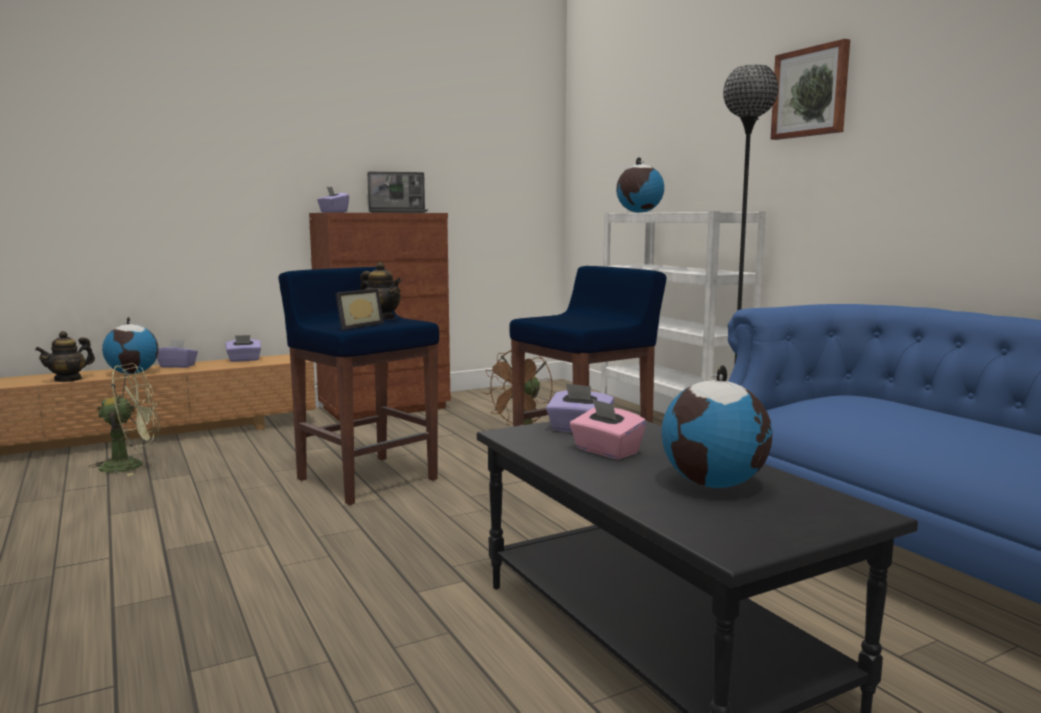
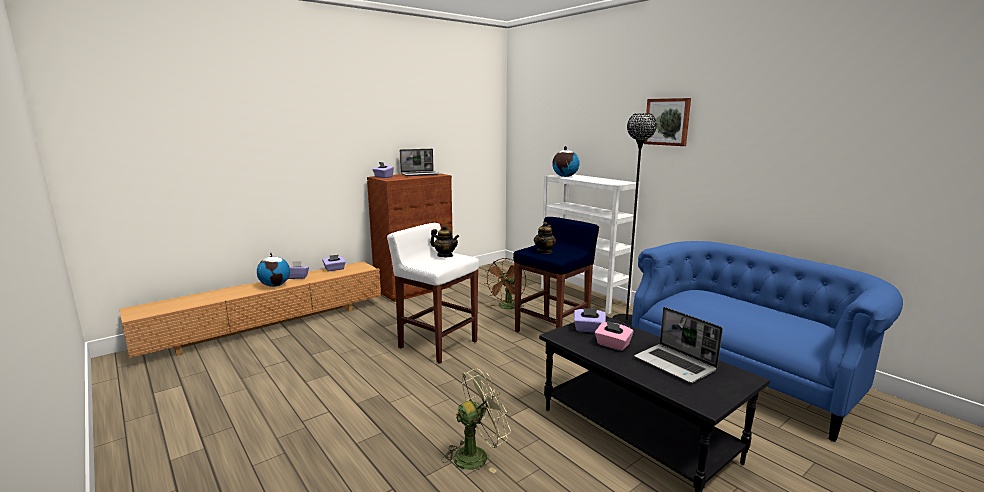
camera: 10 degrees left, 5 degrees up
(68, 379) = (238, 293): teapot -> teapot (544, 251)
(132, 466) = (291, 345): green fan -> green fan (477, 455)
(356, 326) = (438, 264): picture frame -> none
(366, 479) = (437, 344): blue stool -> white stool
(715, 484) = (675, 364): globe -> laptop

